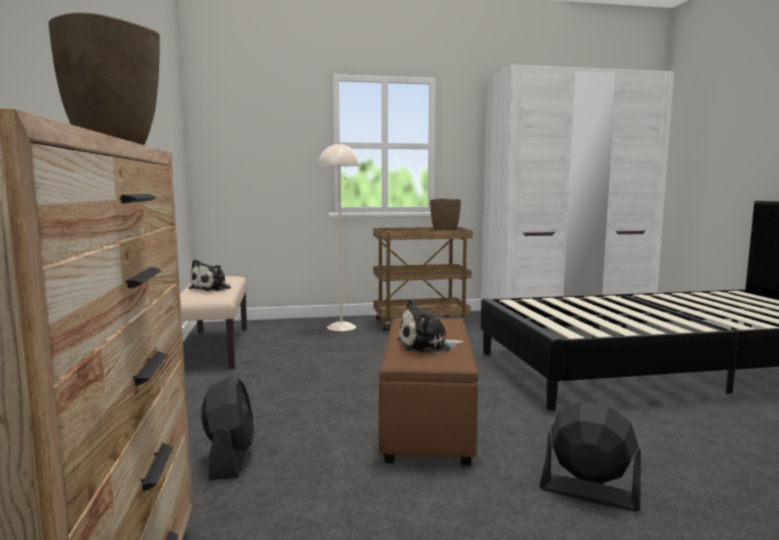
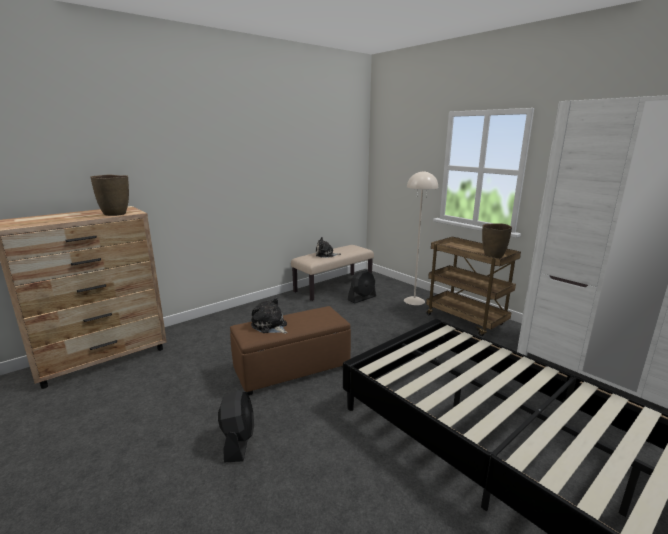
camera: 60 degrees right, 10 degrees up
(230, 458) = (220, 336): black fan -> black fan (362, 298)

